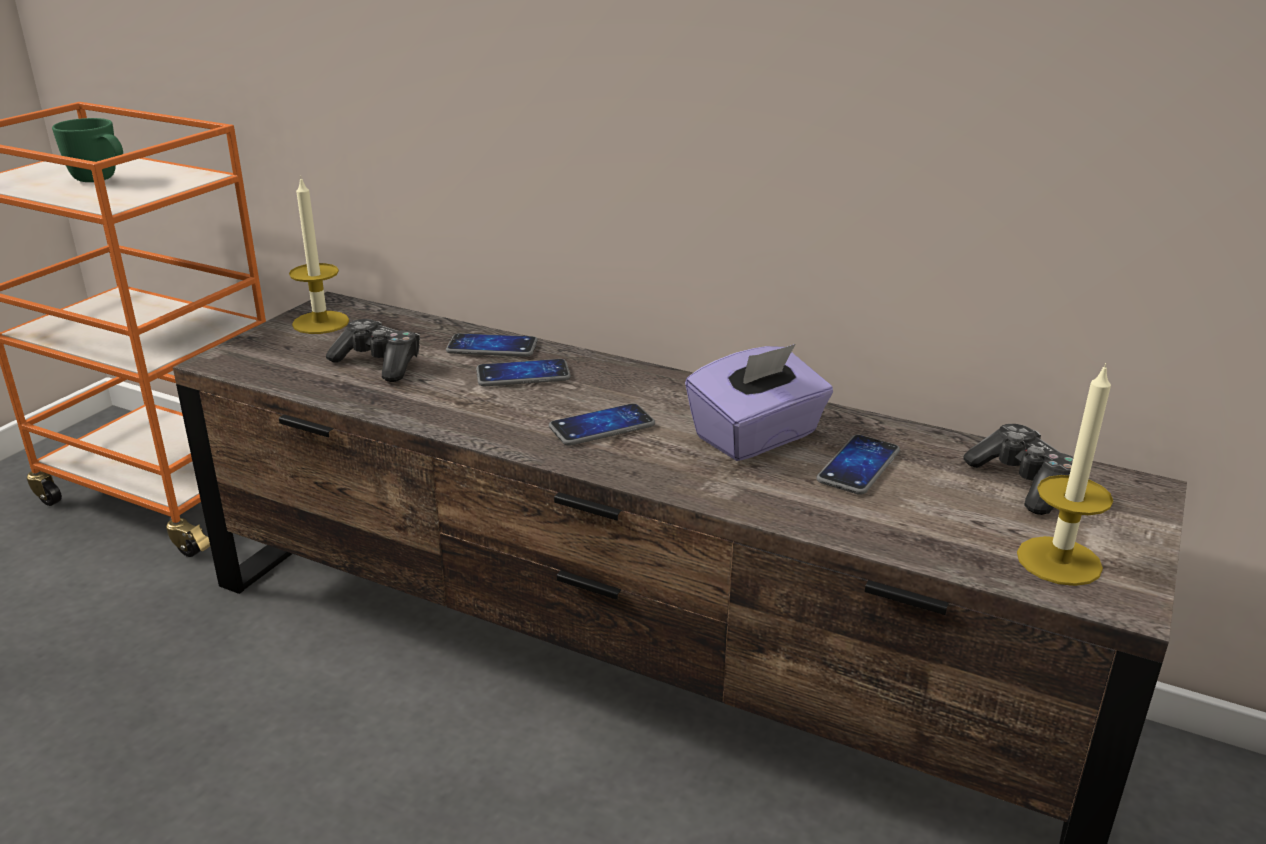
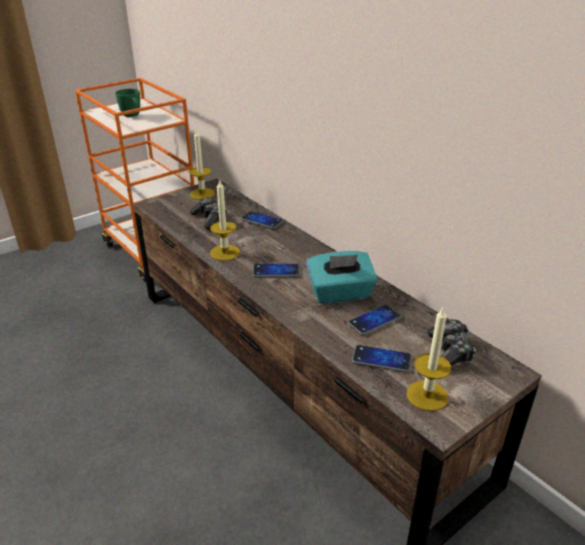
camera: 25 degrees right, 5 degrees up
(466, 415) = (225, 252): none -> candle
(523, 375) = (263, 238): phone -> phone (381, 359)
(757, 437) = (340, 294): purple tissue box -> turquoise tissue box

